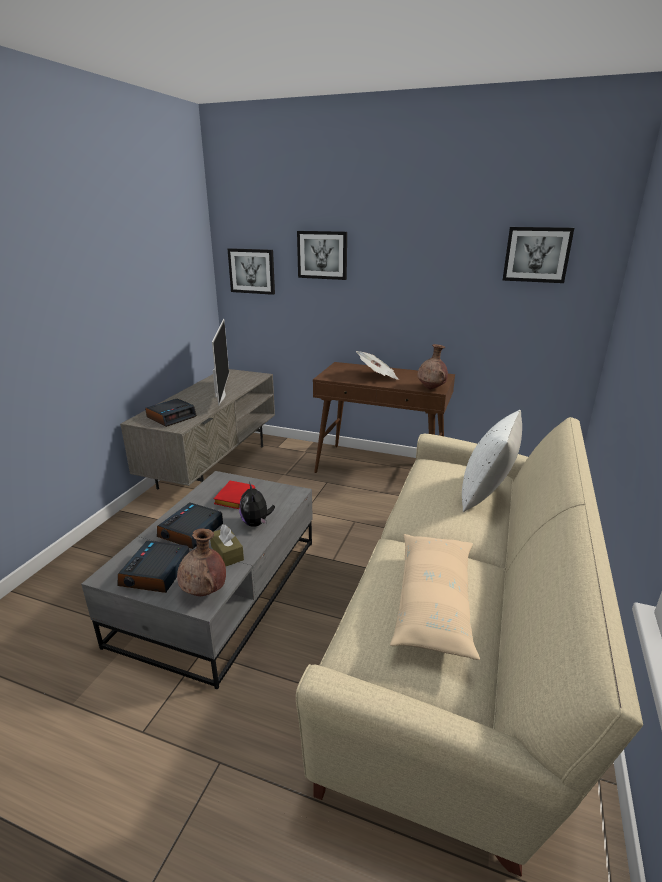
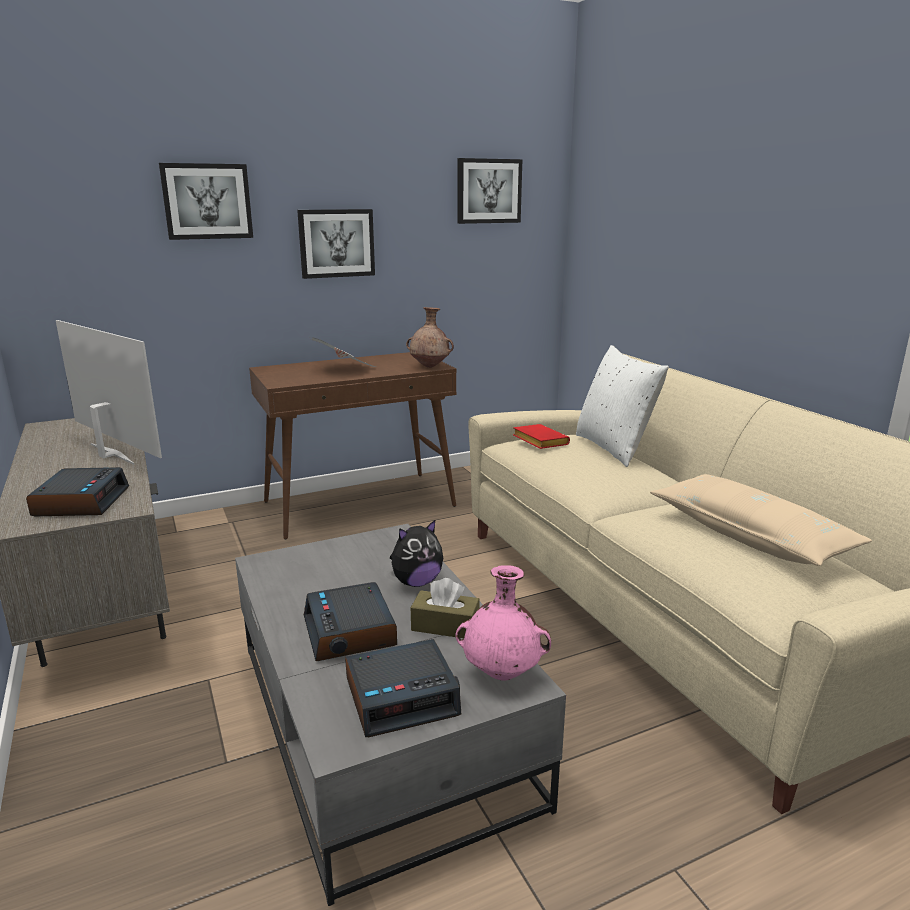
camera: 45 degrees left, 5 degrees down
(156, 573) = (402, 696): alarm clock -> alarm clock turned 75 degrees counterclockwise
(205, 592) = (503, 673): brown vase -> pink vase
(234, 497) = (330, 572): red book -> red book (538, 441)
(252, 271) = (70, 235): picture -> picture (336, 243)
(256, 523) = (416, 582): plush toy -> plush toy turned 60 degrees counterclockwise

